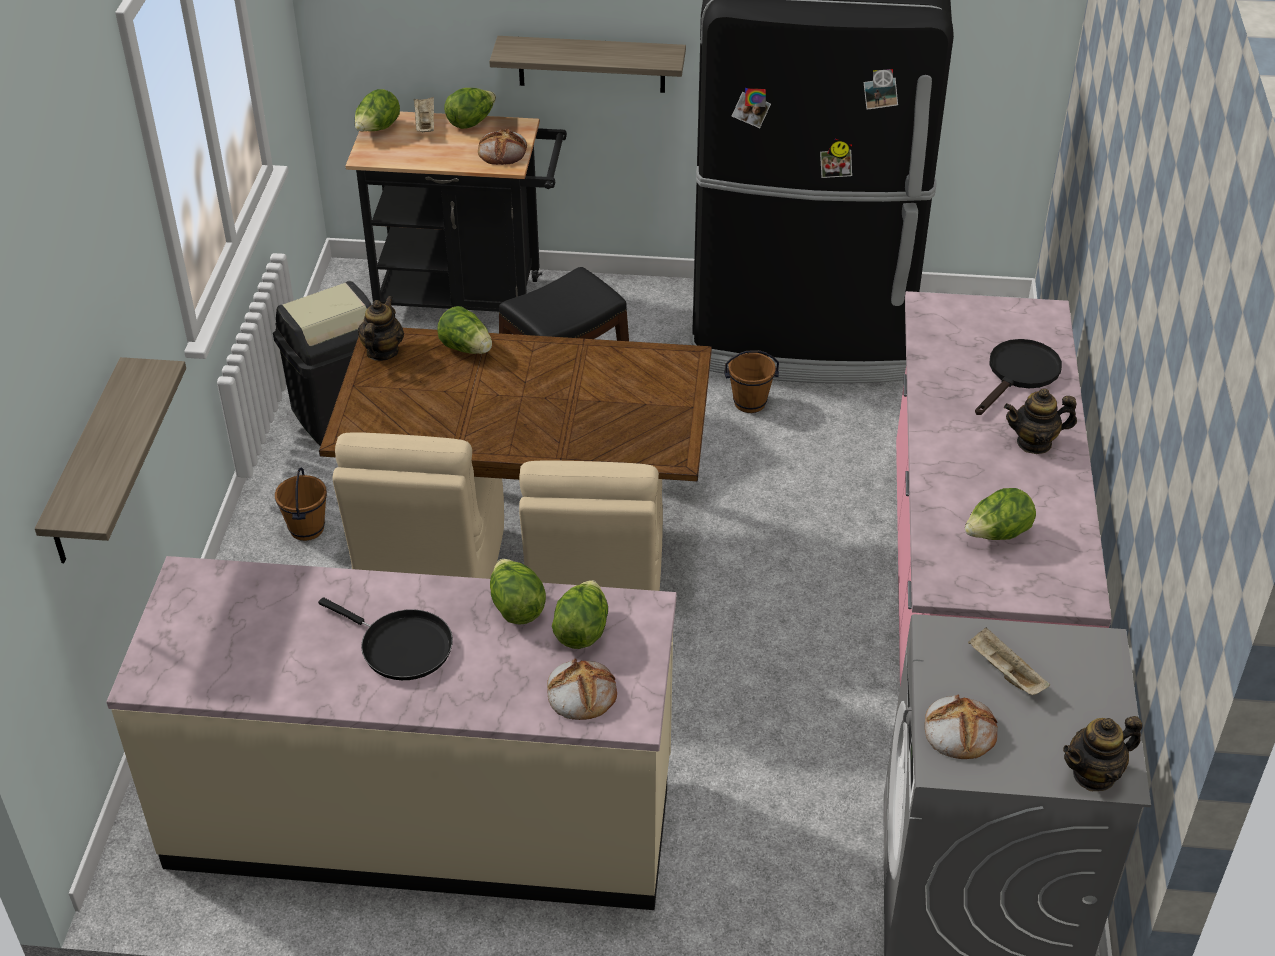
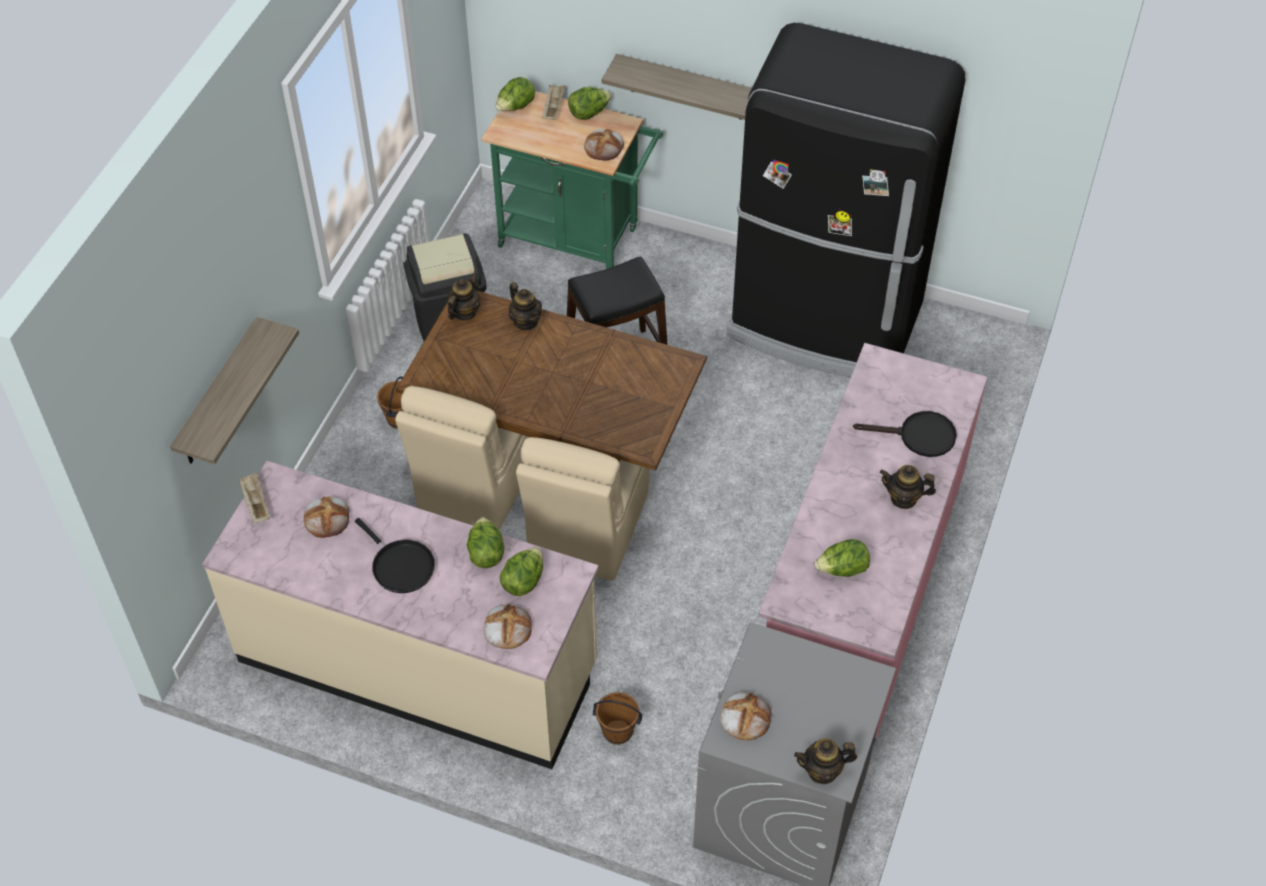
camera: 15 degrees right, 10 degrees up
(276, 609) = (327, 518): none -> bread
(467, 348) = (526, 321): lettuce -> teapot
(470, 300) = (576, 239): black cart -> green cart
(749, 403) = (761, 378): brown bucket -> brown bucket (617, 732)
(1004, 672) = (795, 681): beige tray -> beige tray (256, 503)
(1019, 374) = (918, 436): black frying pan -> black frying pan turned 45 degrees clockwise

